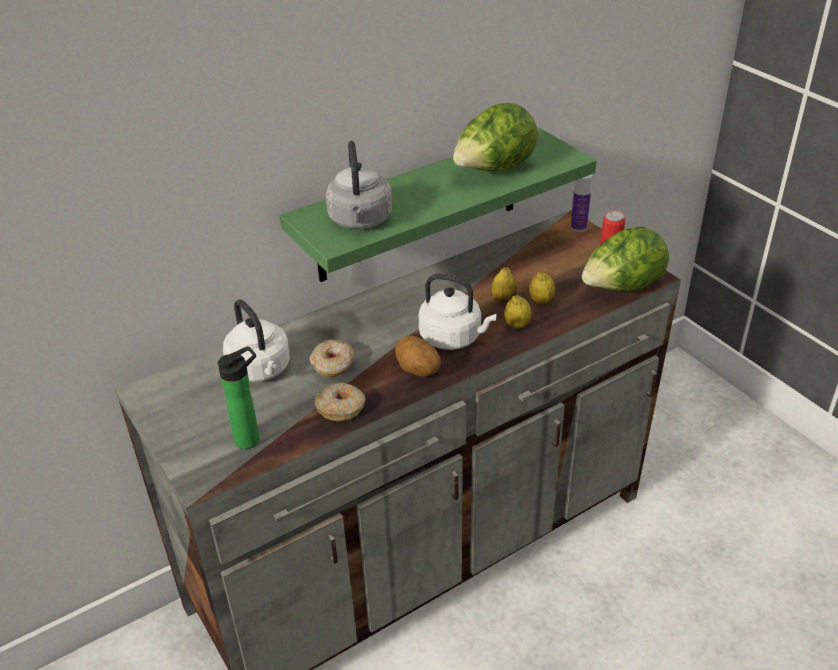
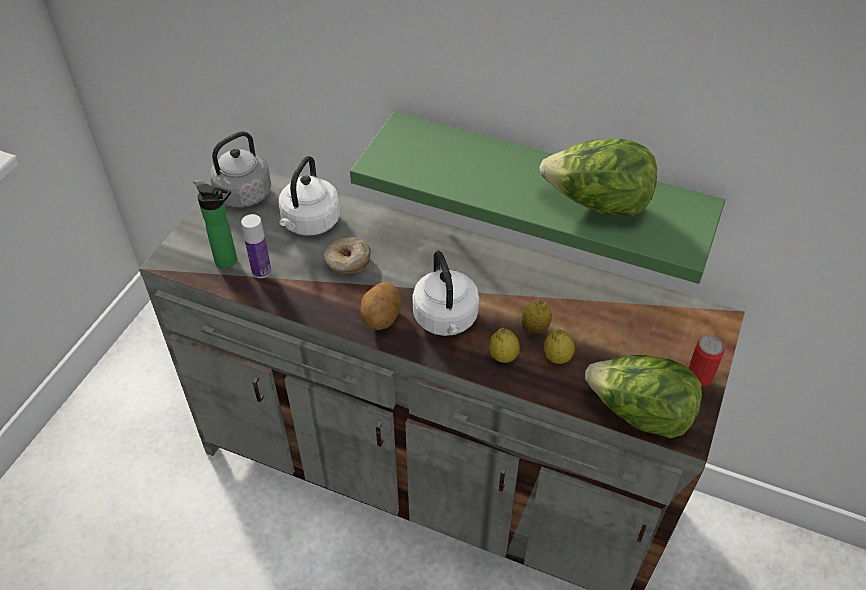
camera: 55 degrees right, 10 degrees up
(341, 408) = (300, 294): donut -> none
(360, 221) = (424, 161): grey kettle -> grey kettle (240, 196)
(578, 227) = (716, 331): bottle -> bottle (261, 271)

